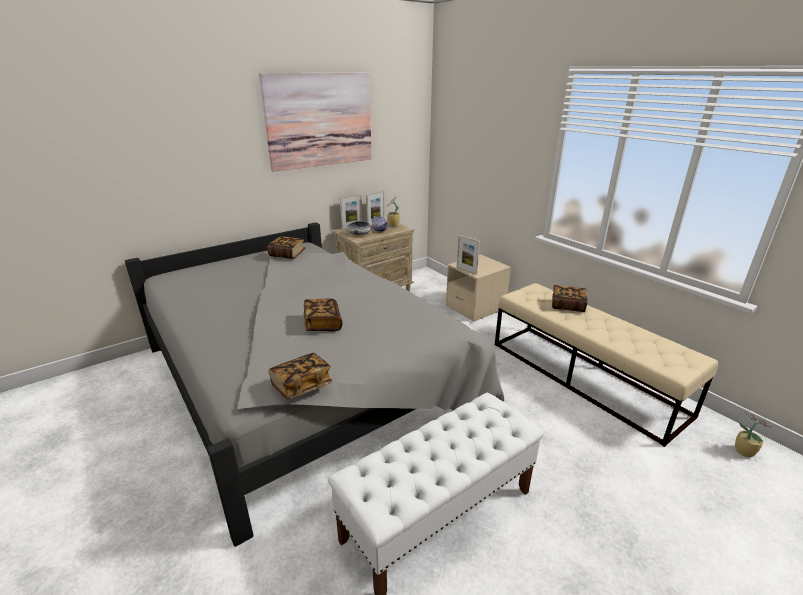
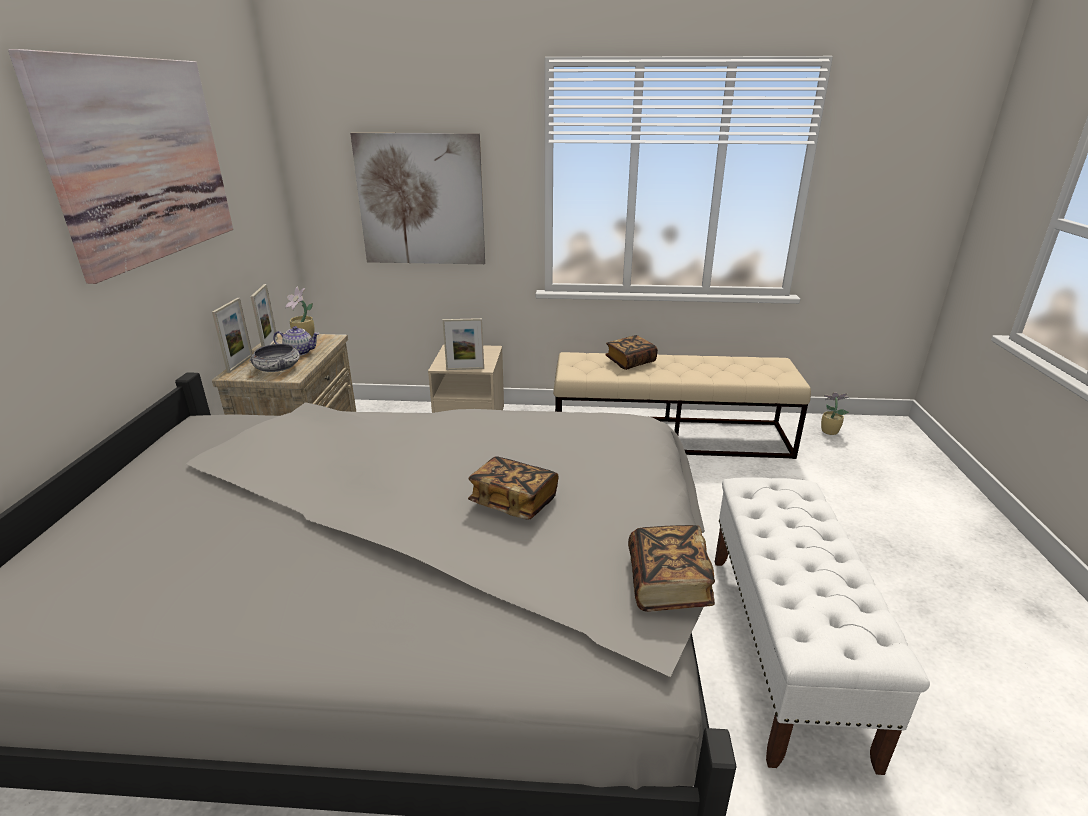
camera: 50 degrees left, 0 degrees up
(287, 254) = (218, 446): book -> none
(486, 158) = (421, 200): none -> picture

